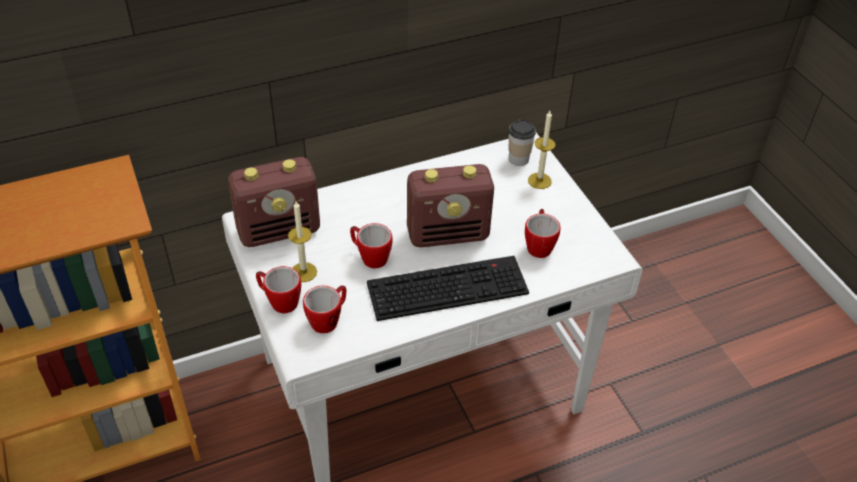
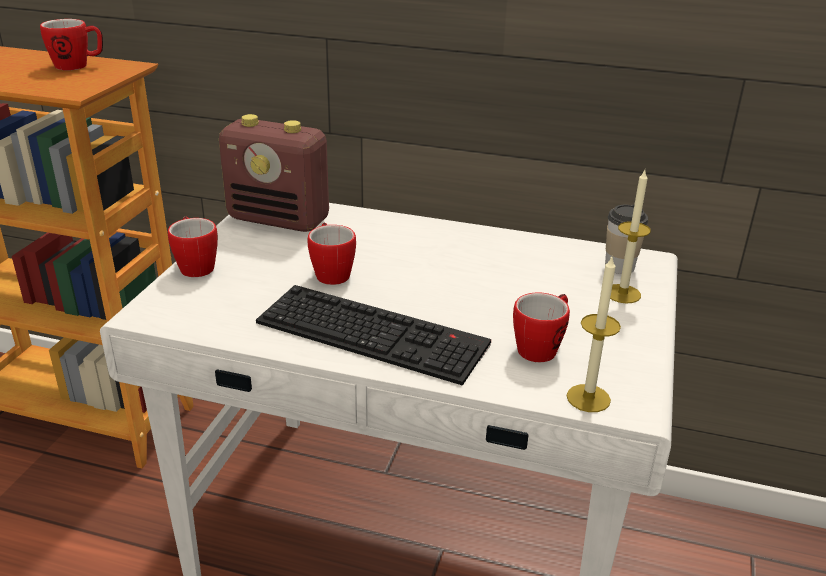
camera: 40 degrees right, 15 degrees down
(303, 272) = (251, 256): candle -> candle (588, 398)
(328, 319) = (214, 299): mug -> mug (78, 66)
(448, 234) = (442, 291): radio -> none

